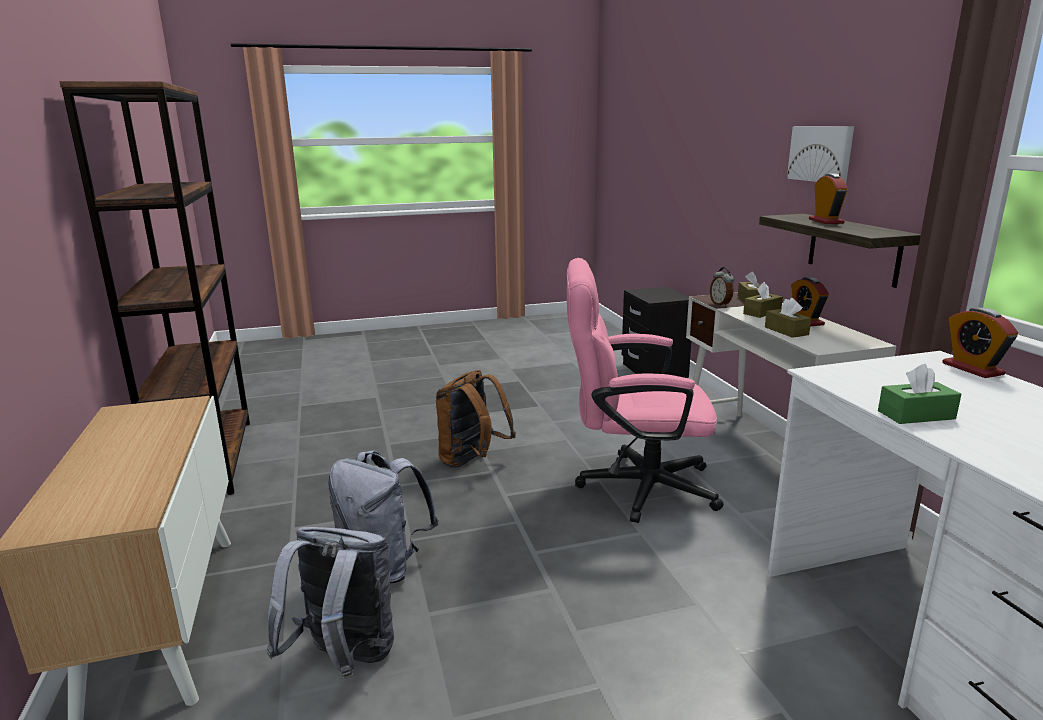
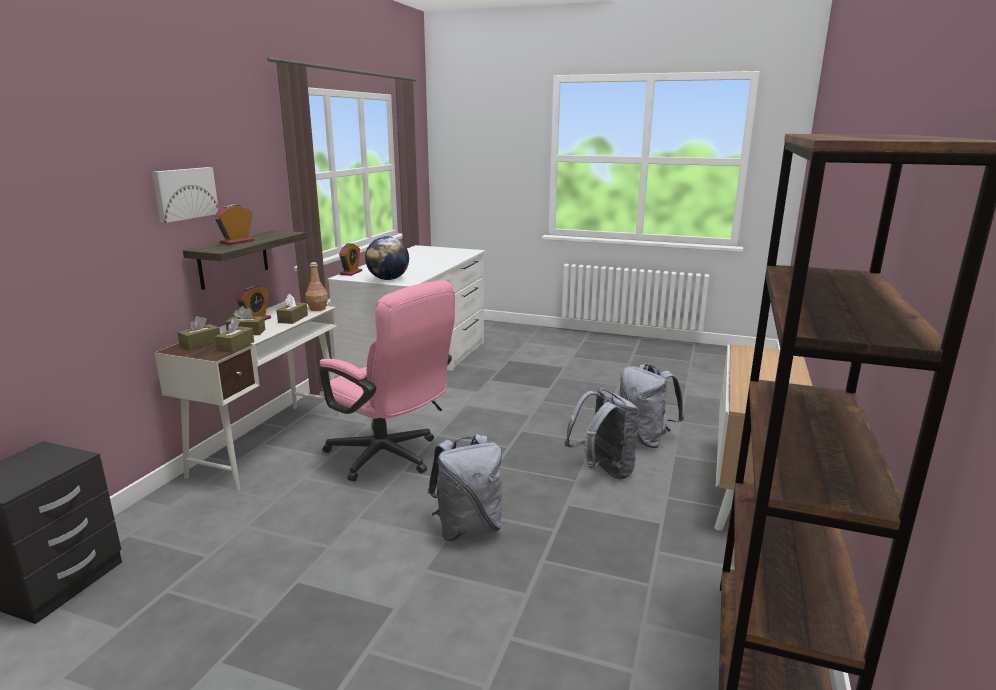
camera: 145 degrees left, 0 degrees up
(472, 461) = (468, 529): brown backpack -> grey backpack
(721, 304) = (235, 346): alarm clock -> brown tissue box
(820, 347) = (317, 308): none -> brown bottle
(870, 371) = (388, 279): none -> globe
(916, 415) = (428, 271): green tissue box -> none

